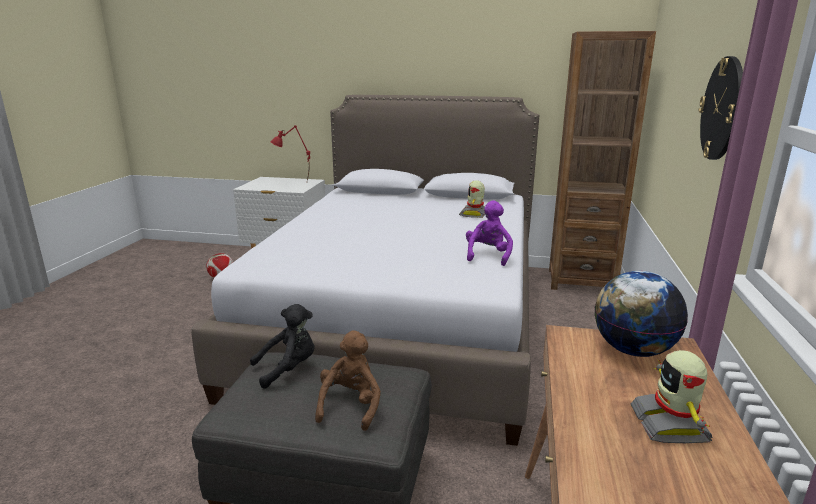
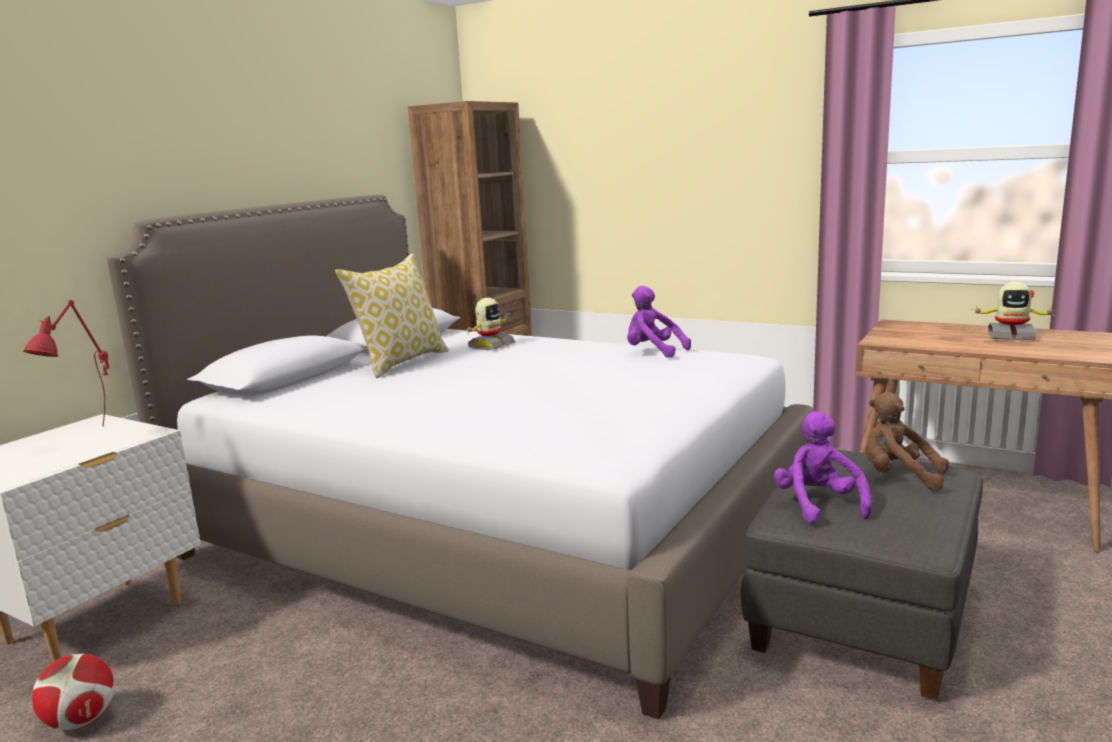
camera: 70 degrees left, 5 degrees down
(288, 369) = (818, 505): black plush toy -> purple plush toy
(421, 203) = (401, 362): none -> pillow
(474, 214) = (490, 345): toy robot -> toy robot turned 90 degrees counterclockwise
(632, 350) = (904, 331): globe -> none
(722, 109) = (736, 159): wall clock -> none

